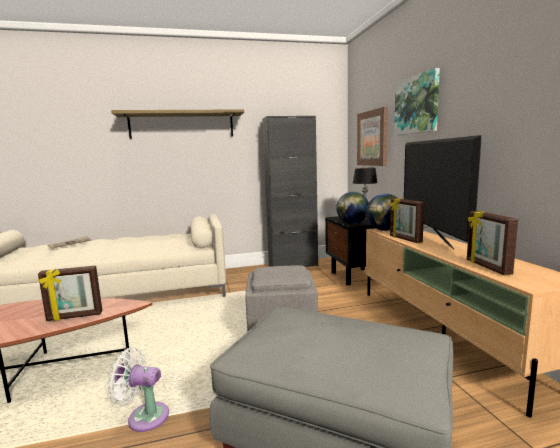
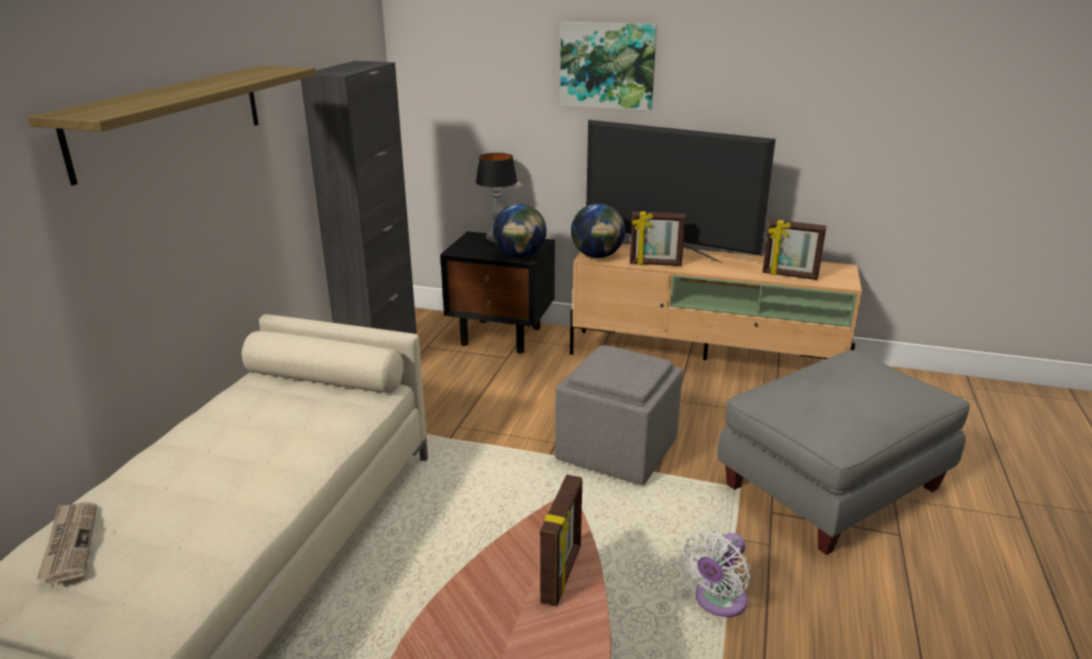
camera: 60 degrees left, 15 degrees up
(373, 138) = (487, 101): picture -> none

